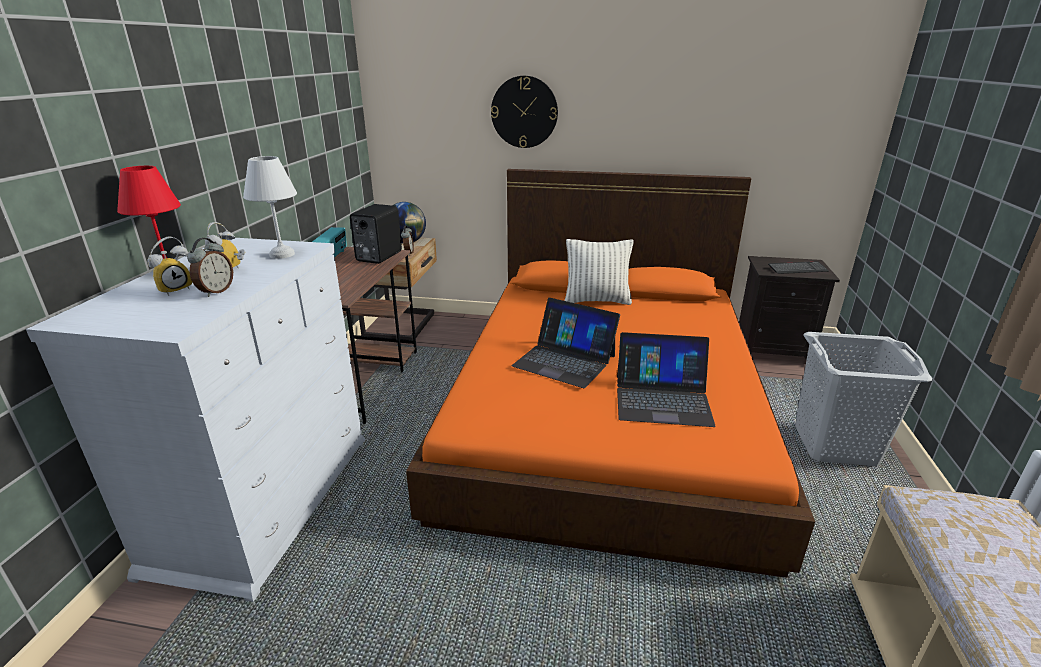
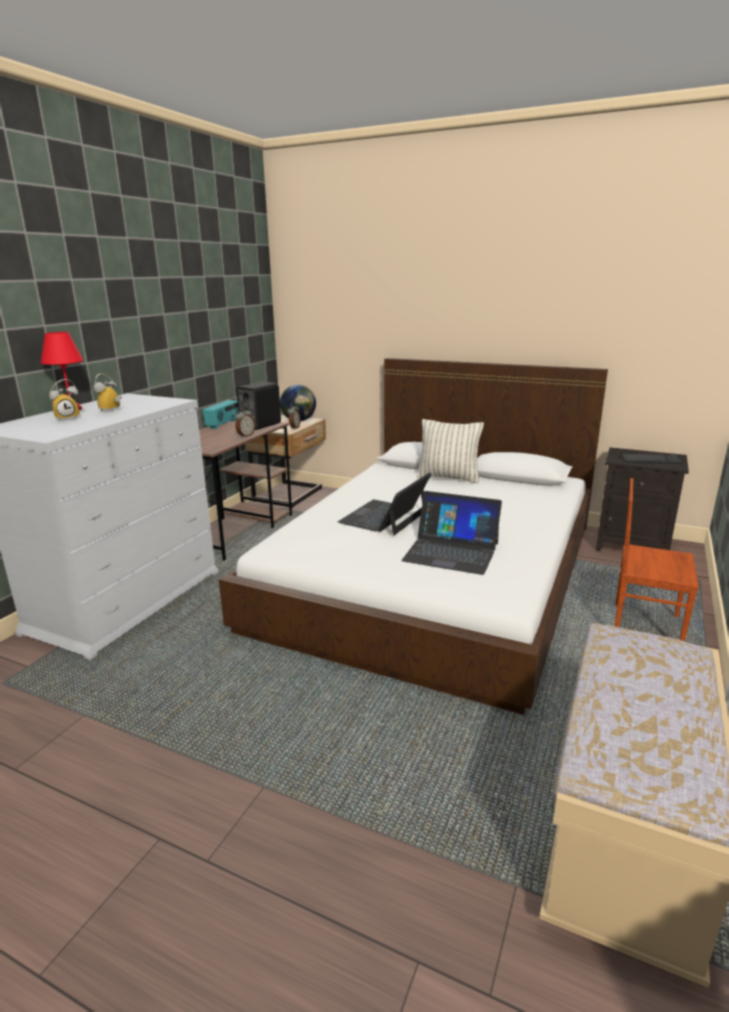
camera: 15 degrees right, 5 degrees down
(216, 291) = (91, 420): alarm clock -> alarm clock (245, 436)
(282, 254) = (154, 404): white table lamp -> none
(524, 112) = (402, 308): wall clock -> none
(565, 360) = (384, 517): laptop -> laptop turned 75 degrees clockwise
(606, 407) = (435, 572): orange bed -> white bed
(834, 444) = (644, 626): grey laundry basket -> brown chair

